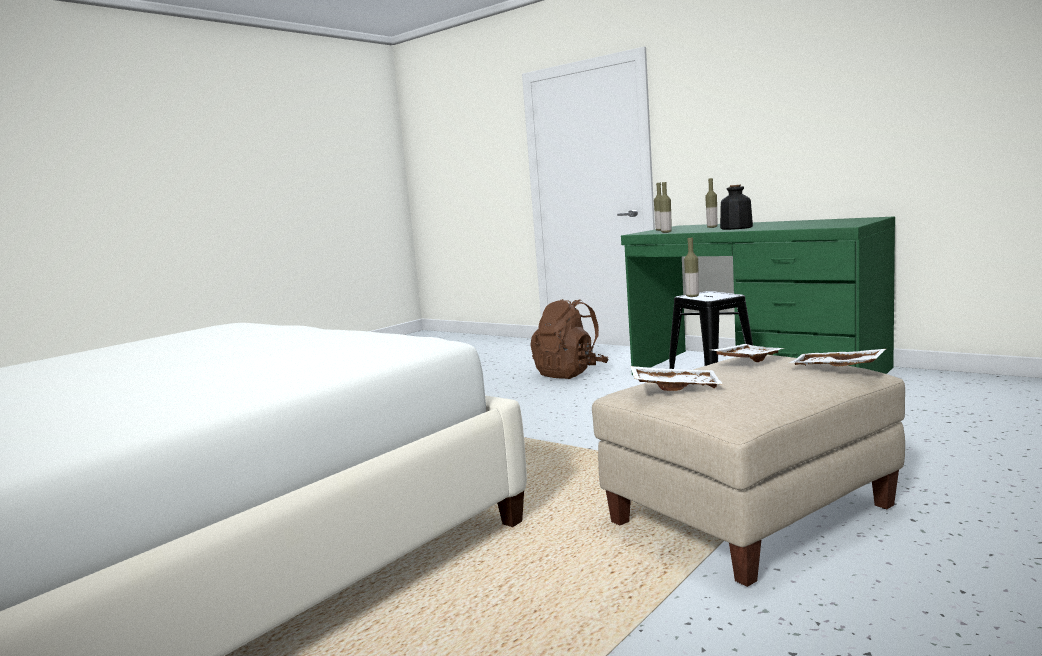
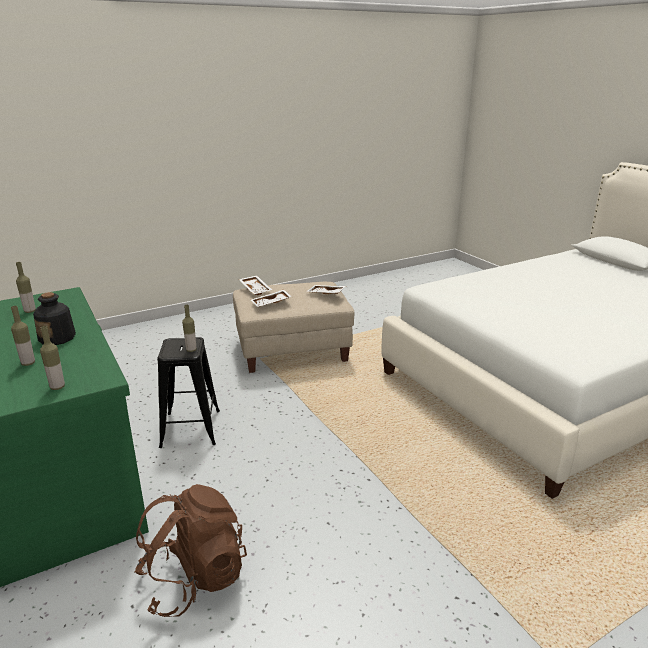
camera: 160 degrees left, 15 degrees up
(666, 232) = (95, 363): bottle -> bottle (30, 311)

